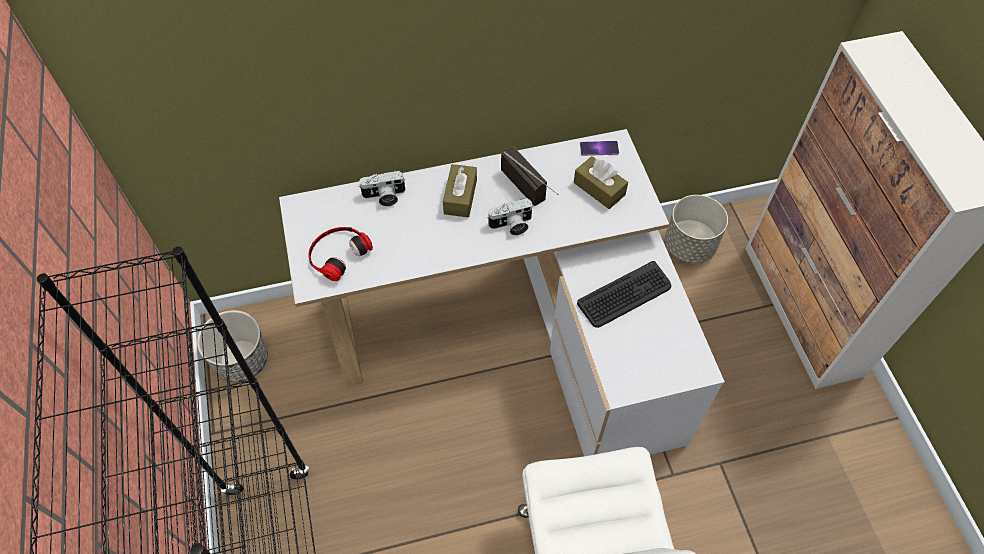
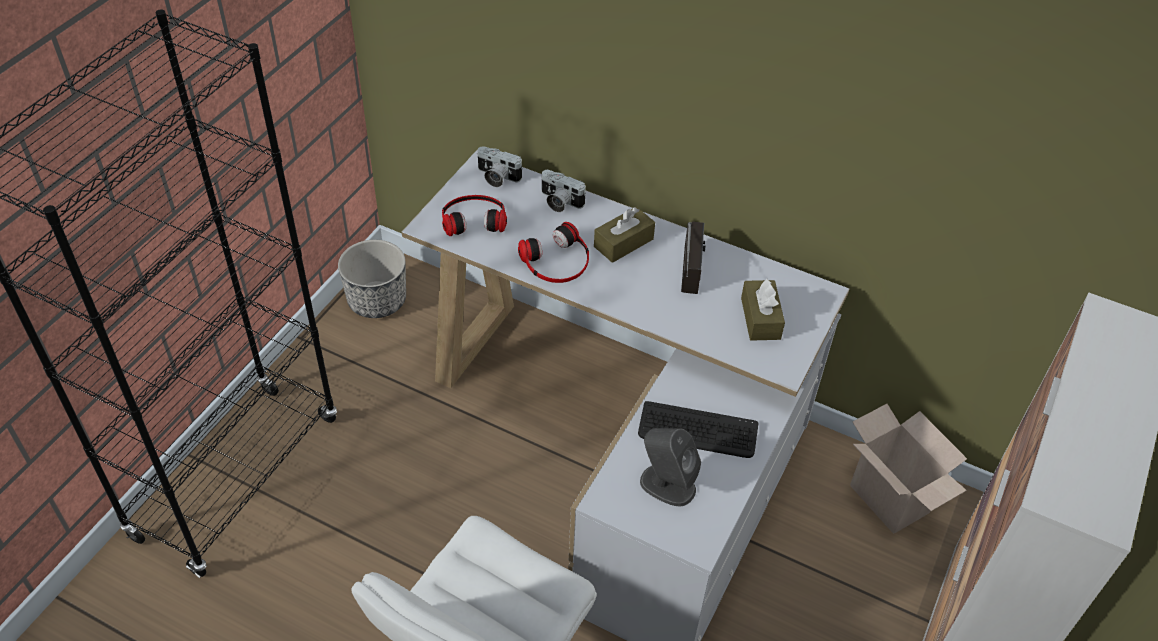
camera: 40 degrees right, 10 degrees down
(431, 244) = (557, 261): none -> headphones
(511, 225) = (642, 293): camera -> camera (497, 177)
(599, 148) = (800, 286): phone -> none
(644, 346) = (667, 485): none -> grey speaker
(690, 245) = (892, 500): grey planter -> cardboard box

